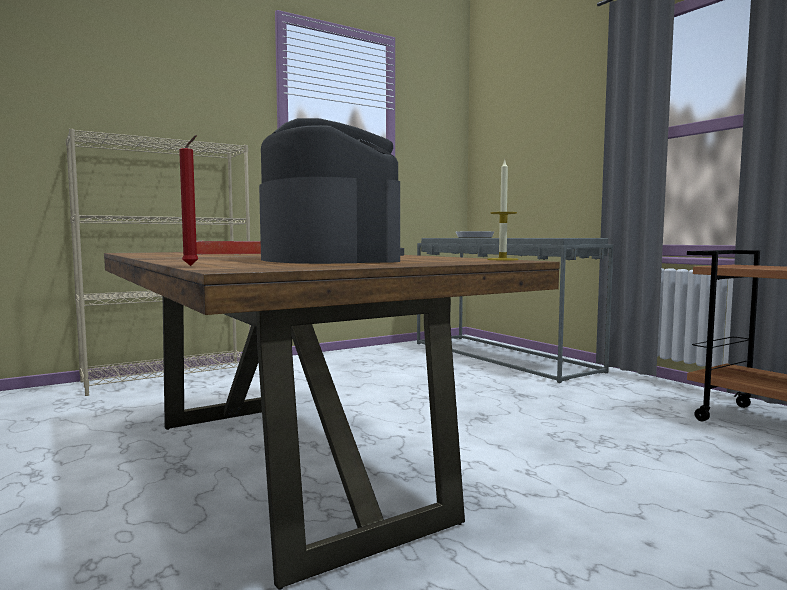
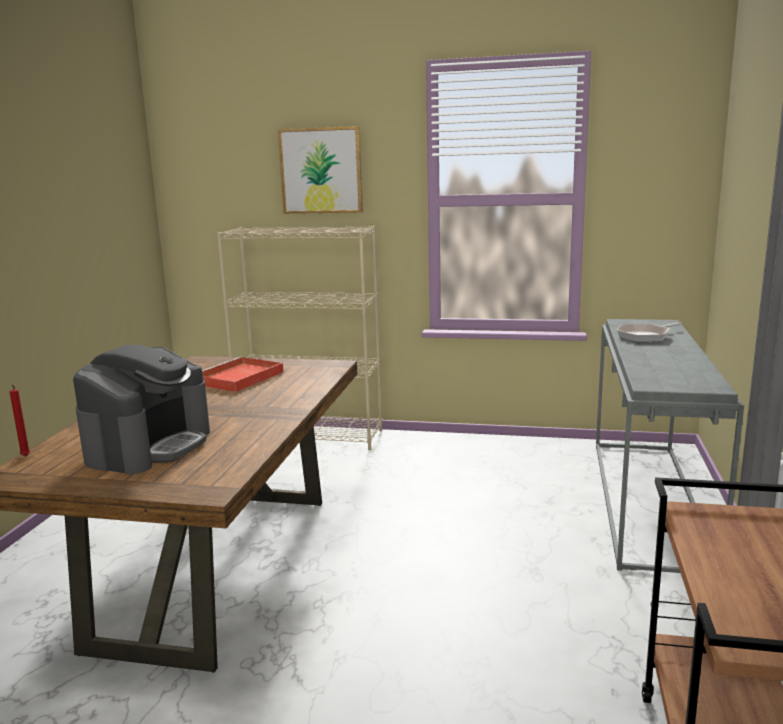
camera: 45 degrees right, 10 degrees up
(172, 90) = (321, 171): none -> picture
(502, 259) = (221, 484): candle -> none

